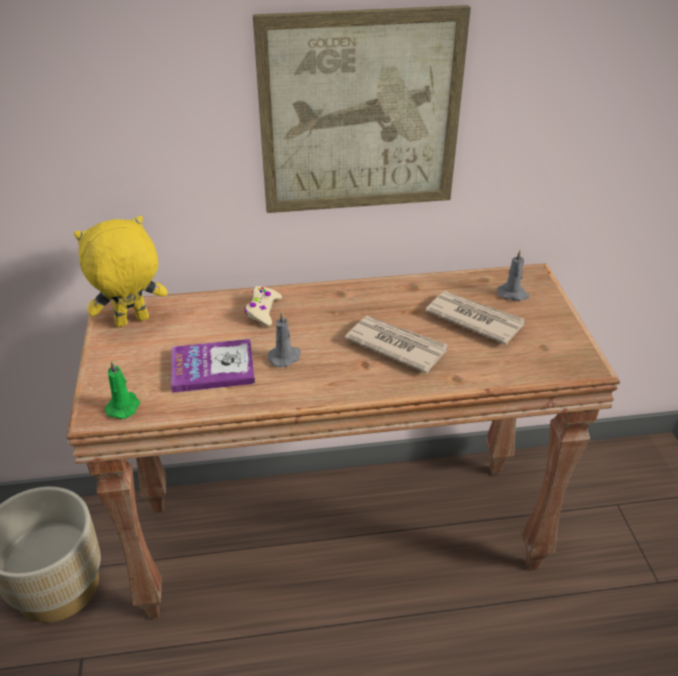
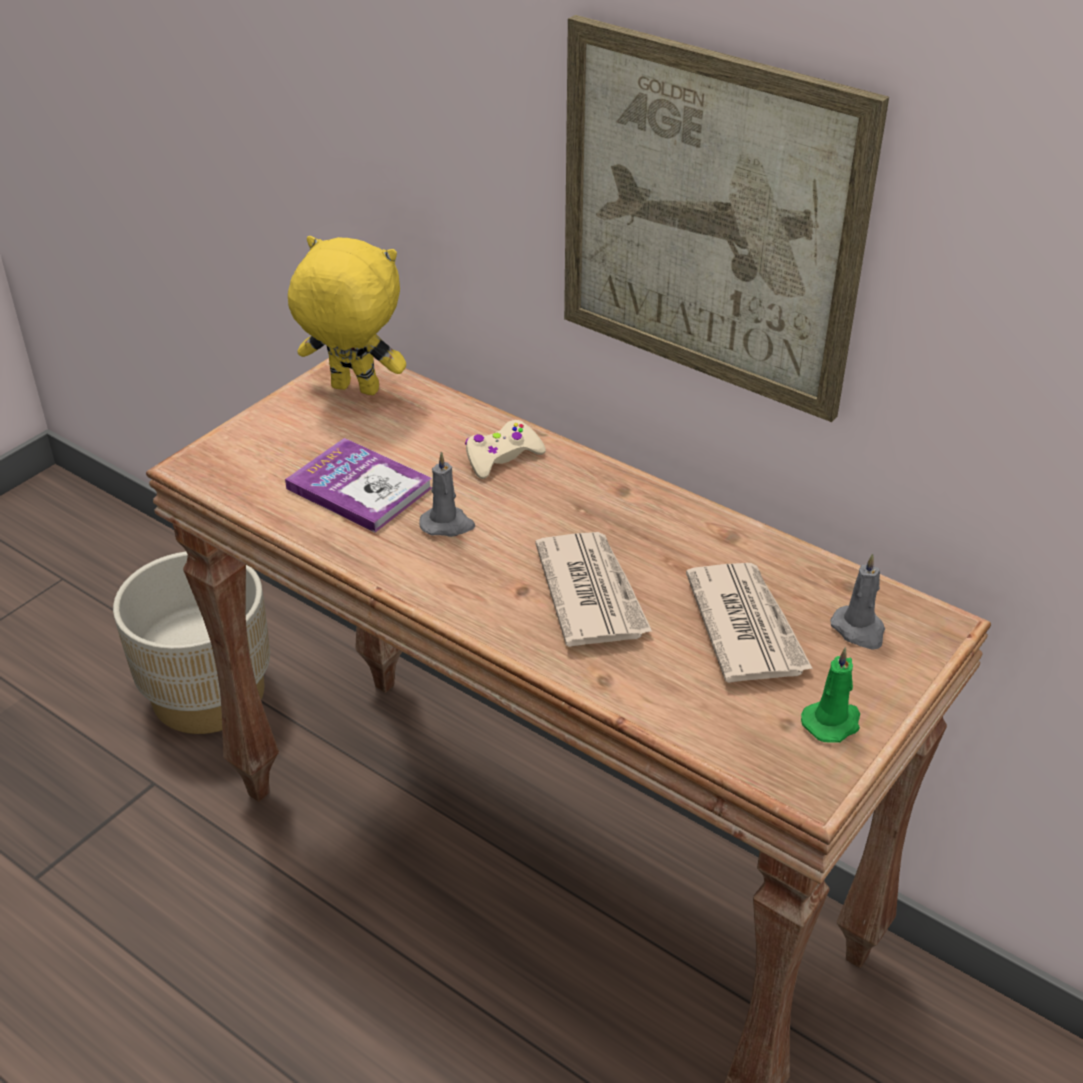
camera: 45 degrees right, 0 degrees up
(124, 406) = (227, 474): green candle -> green candle (832, 722)

